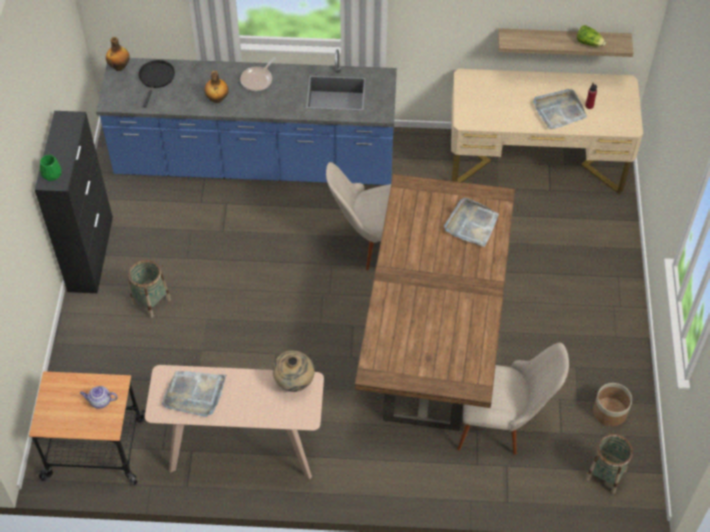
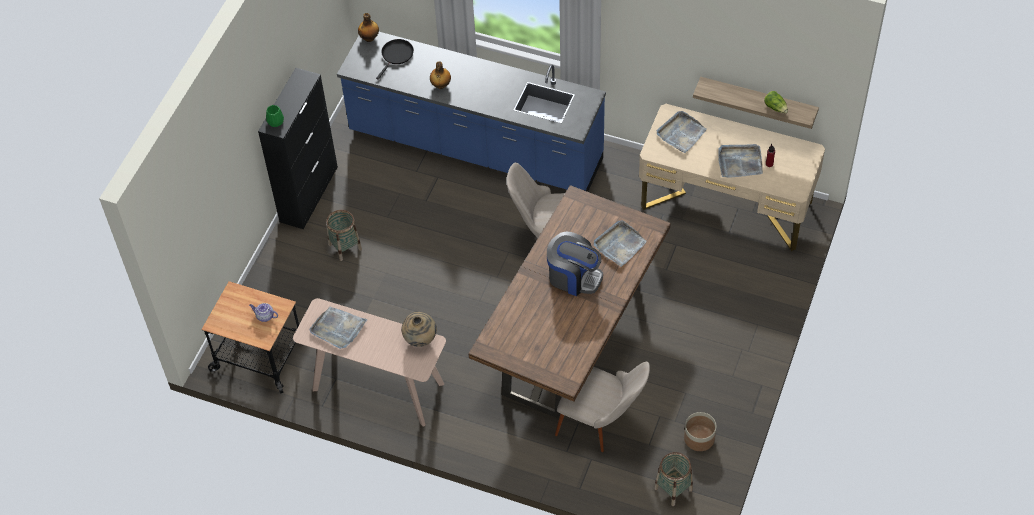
camera: 20 degrees right, 0 degrees up
(258, 80) = (481, 76): frying pan -> none
(437, 270) = (573, 277): none -> coffee machine
(487, 95) = (681, 133): none -> grey tray

